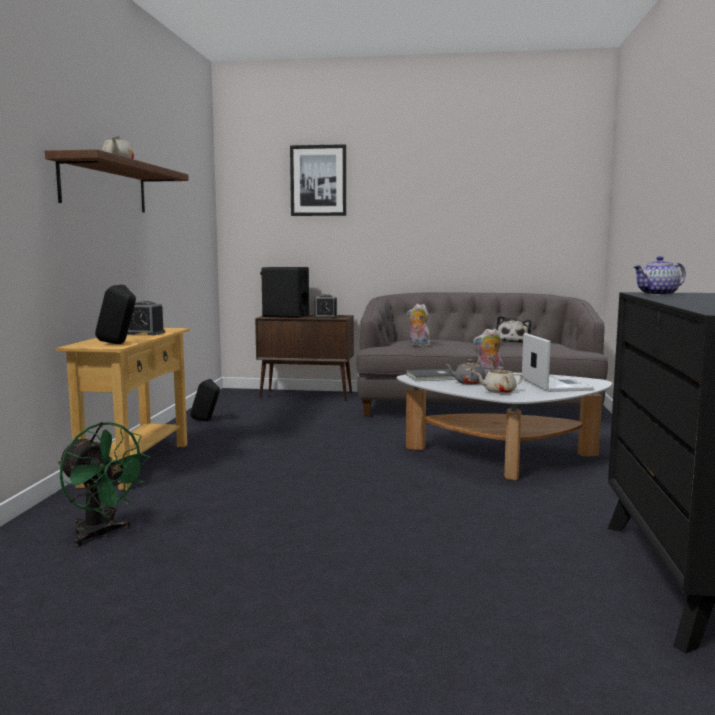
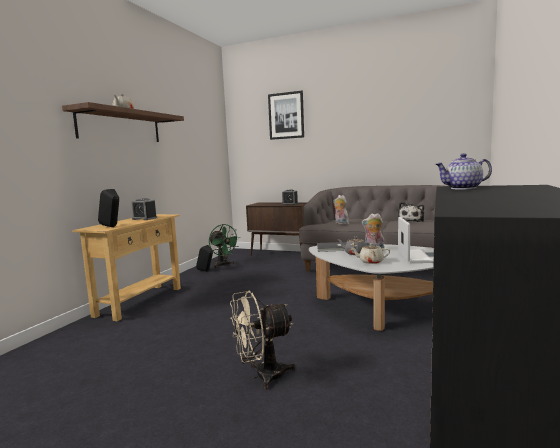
camera: 15 degrees right, 0 degrees up
(101, 535) = (71, 356): green fan -> green fan (223, 265)
(285, 316) = (266, 203): black speaker -> none
(403, 534) = (262, 376): none -> beige fan

